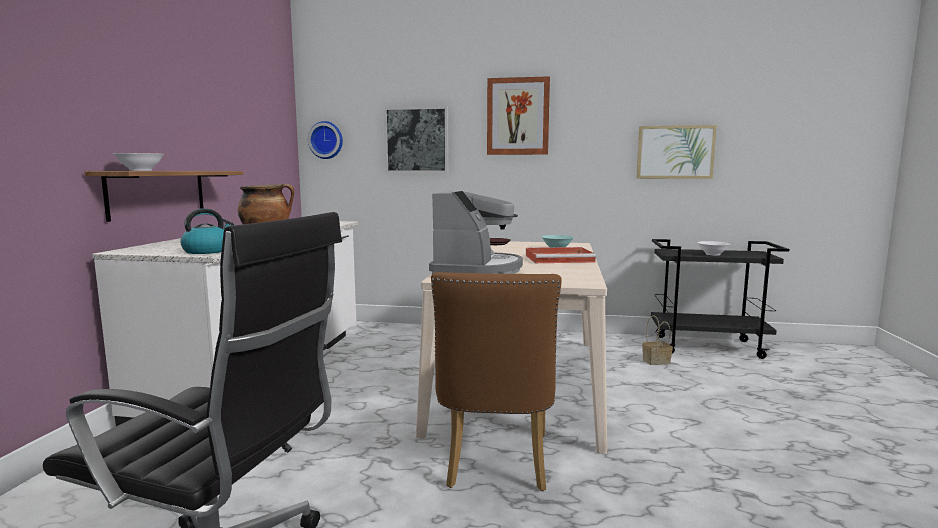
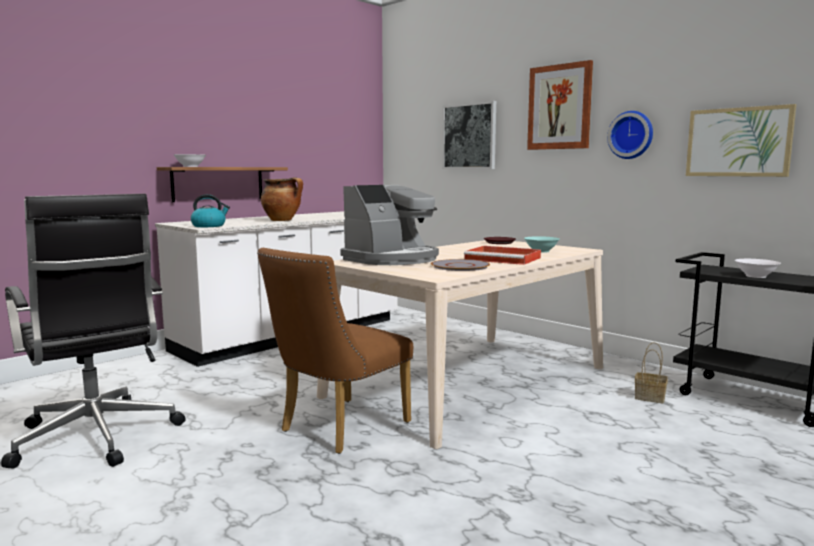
camera: 35 degrees right, 0 degrees up
(326, 140) = (401, 139): wall clock -> wall clock (631, 135)
(559, 270) = (460, 266): none -> grey plate

